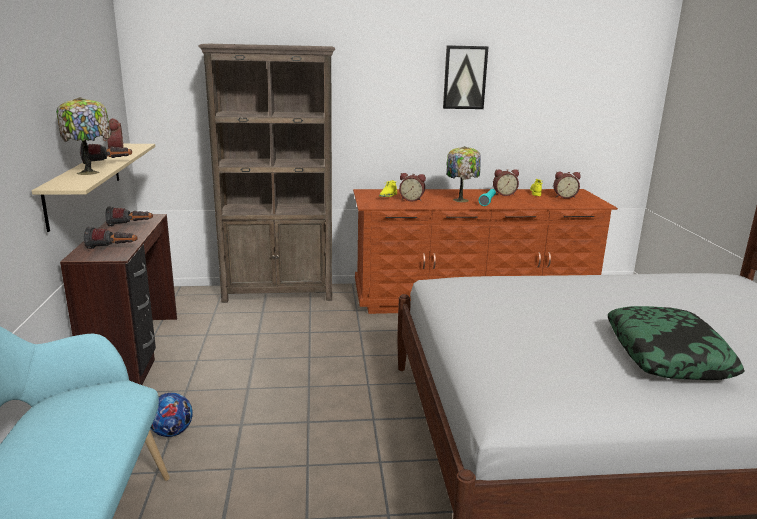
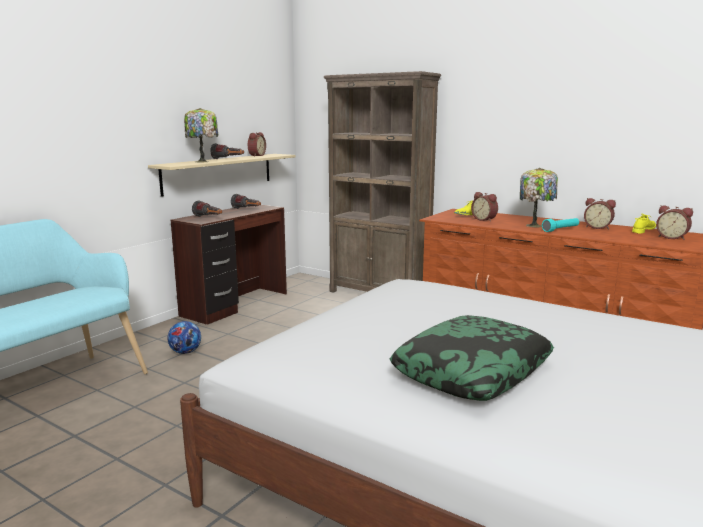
camera: 40 degrees right, 5 degrees down
(464, 77) = (570, 98): picture -> none

